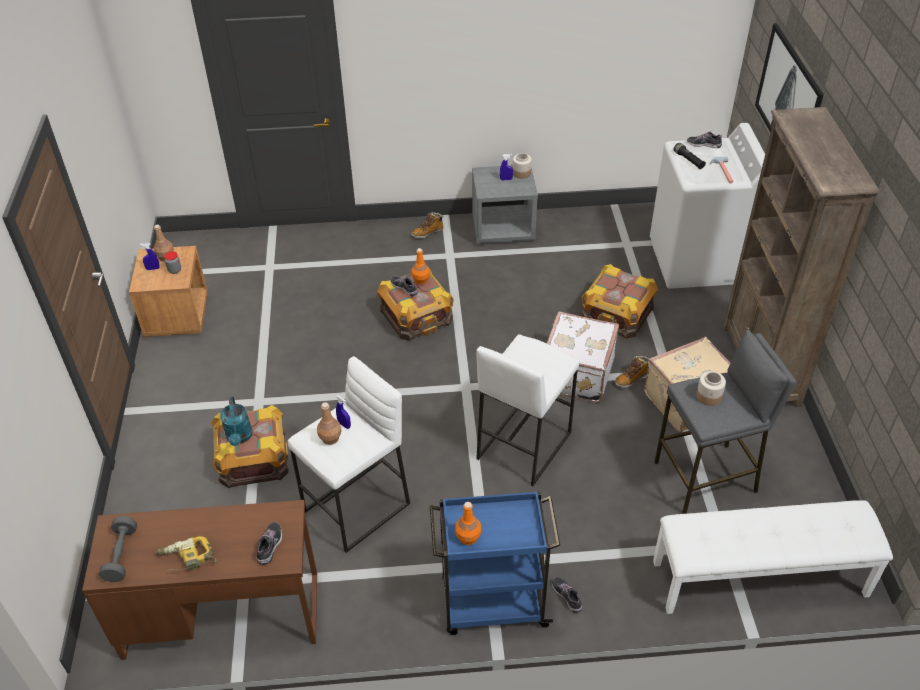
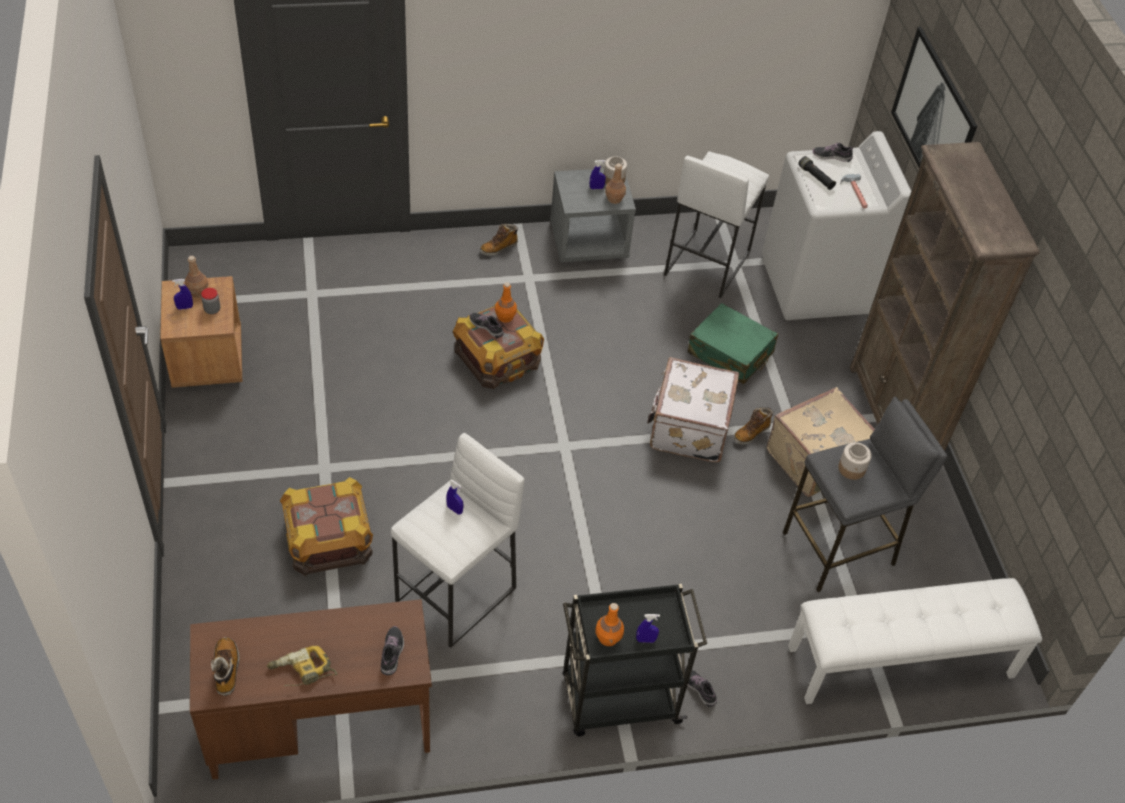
camera: 10 degrees left, 5 degrees up
(121, 555) = (226, 670): grey dumbbell -> boot
(239, 437) = (318, 518): turquoise watering can -> none
(330, 438) = (441, 527): brown bottle -> brown bottle (614, 199)
(491, 604) = (618, 700): blue cart -> black cart
(503, 540) = (645, 640): none -> blue spray bottle
(523, 445) = (636, 515): white stool -> white stool (706, 262)
(617, 314) = (730, 353): crate -> green suitcase

